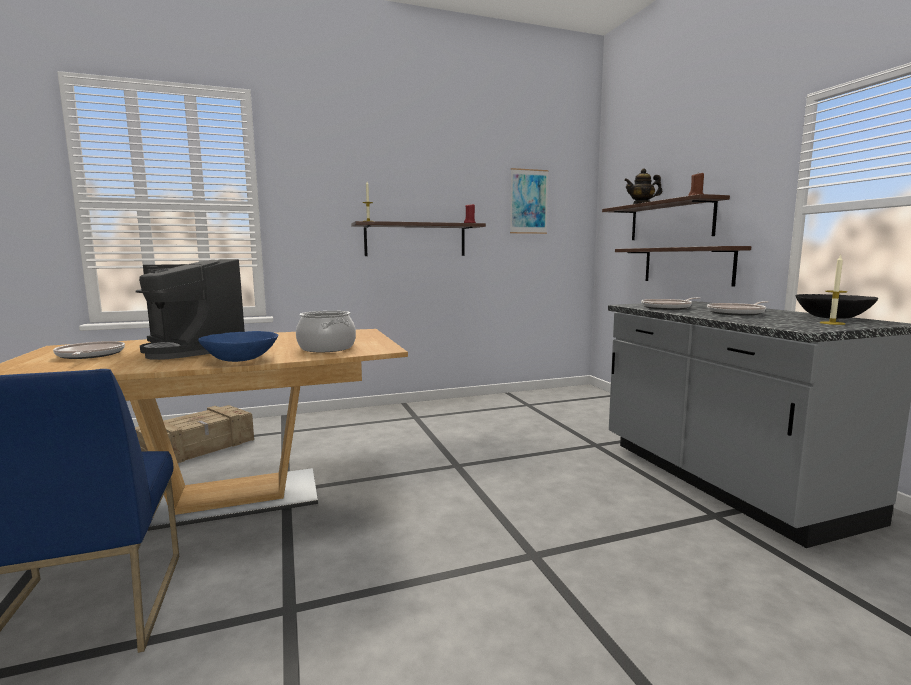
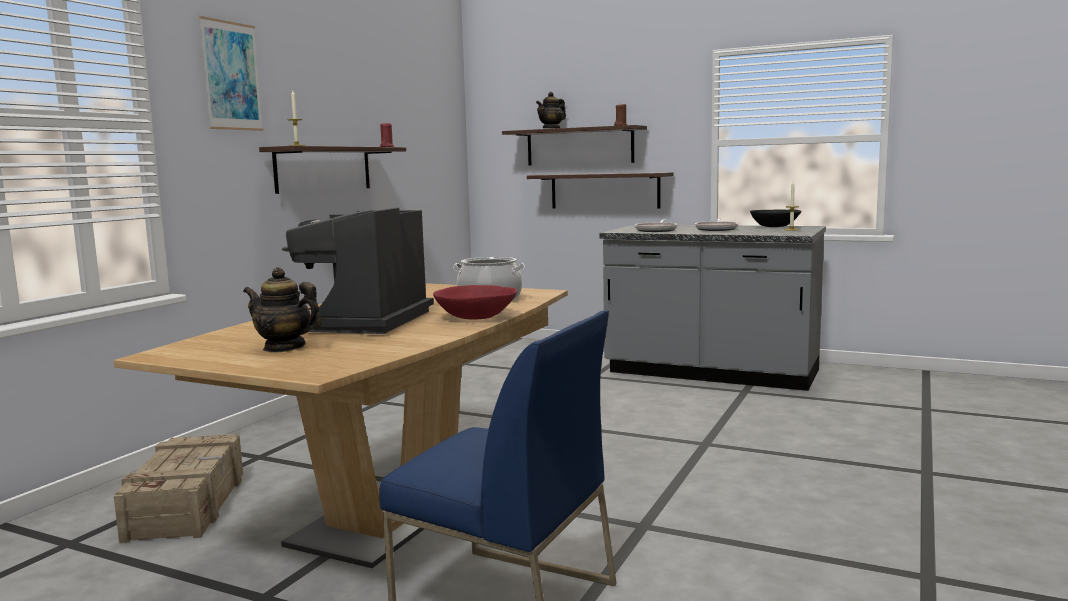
camera: 45 degrees left, 0 degrees up
(89, 355) = (284, 347): frying pan -> teapot
(194, 349) = (365, 323): coffee machine -> coffee machine turned 105 degrees clockwise
(241, 359) = (476, 317): blue bowl -> red bowl
(528, 201) = (417, 119): picture -> picture (231, 76)

